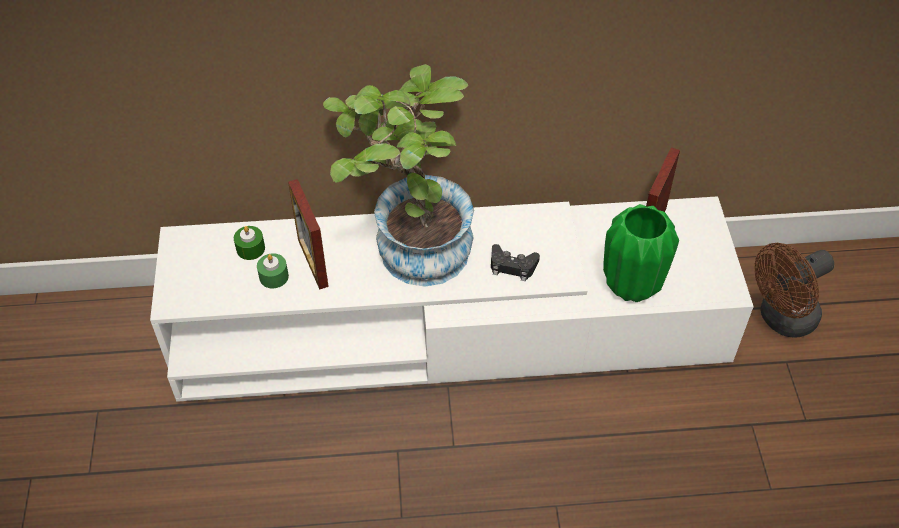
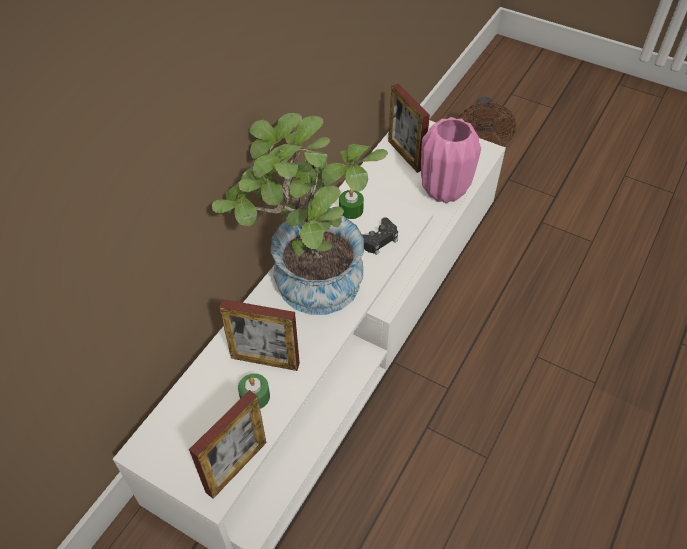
camera: 55 degrees left, 0 degrees up
(203, 302) = (236, 467): none -> picture frame
(250, 248) = (208, 398): green candle -> green candle (351, 210)
(631, 286) = (443, 191): green vase -> pink vase

